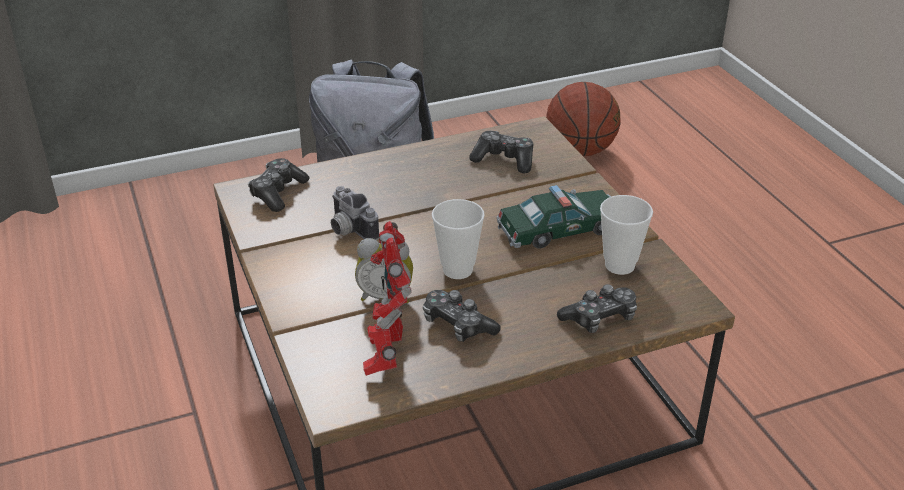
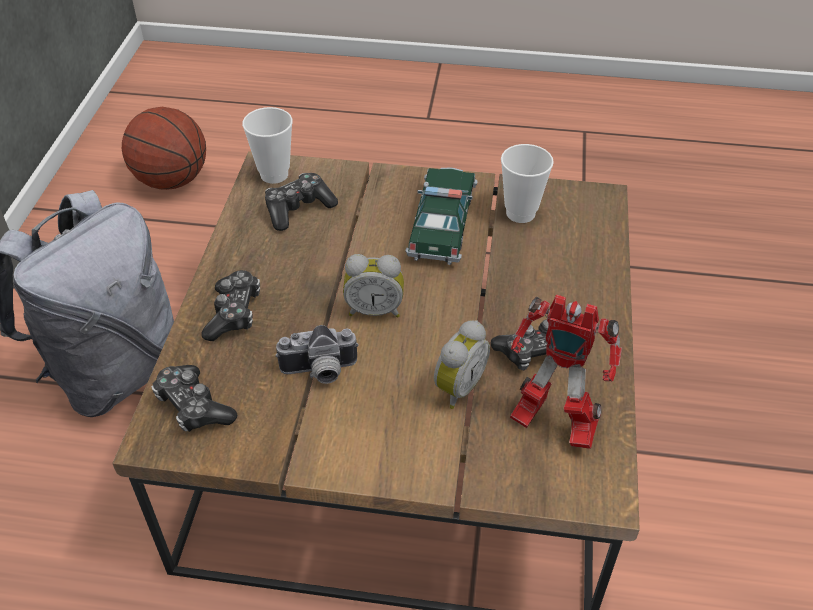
camera: 60 degrees left, 10 degrees up
(431, 231) = (374, 309): none -> alarm clock
(457, 270) = (452, 317): cup -> cup (274, 174)
(600, 318) = (584, 258): game controller -> game controller (234, 313)

